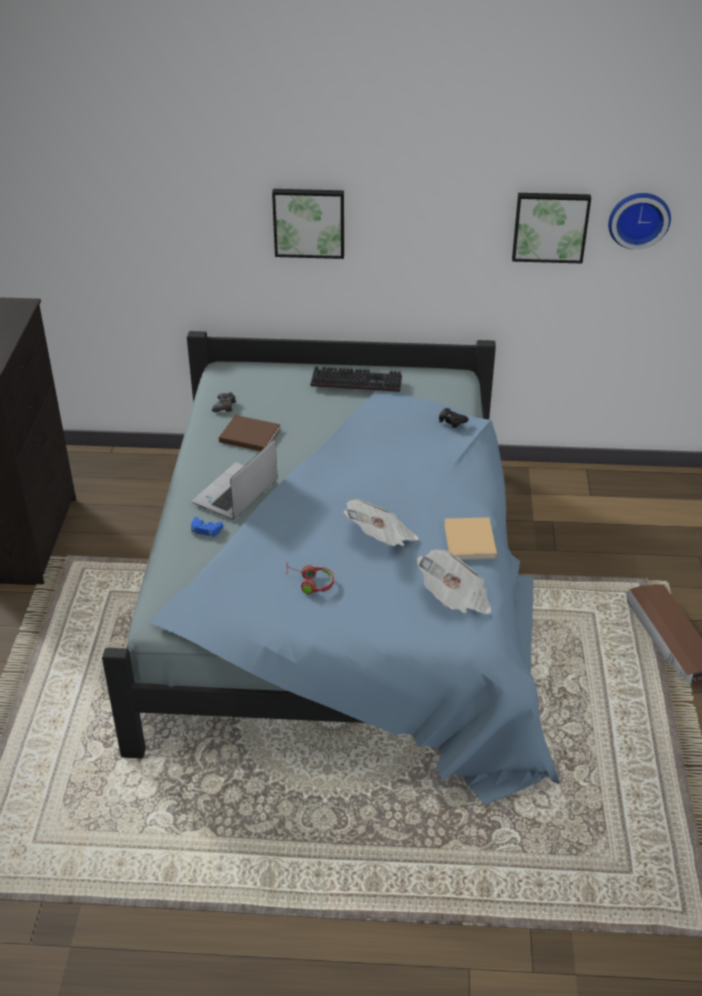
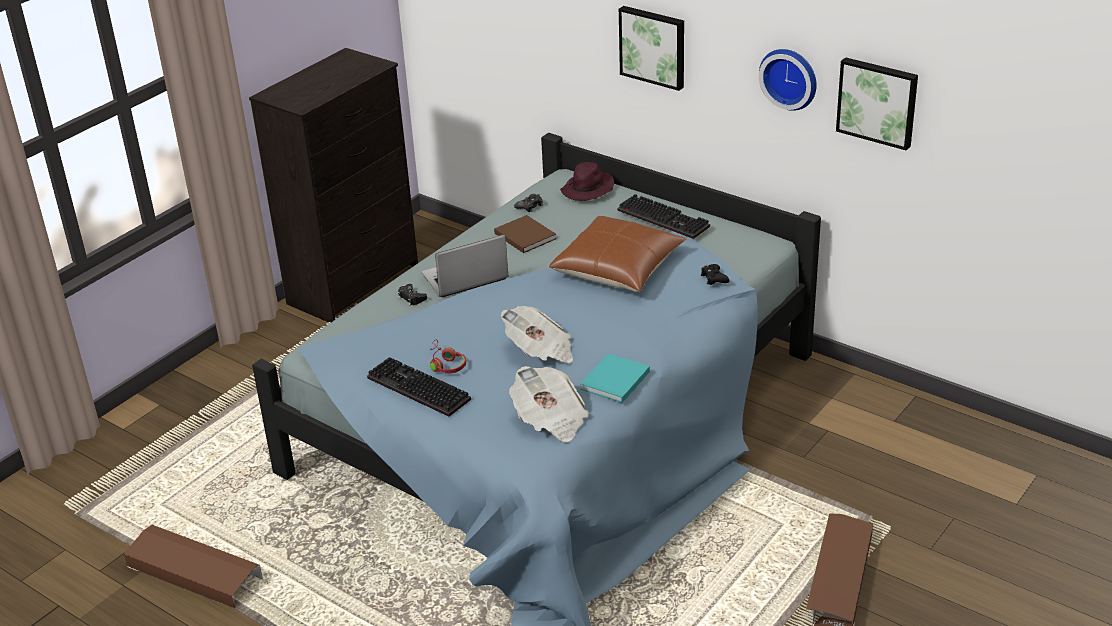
camera: 35 degrees right, 5 degrees down
(135, 895) = (194, 572): none -> brown storage box
(205, 530) = (411, 298): blue game controller -> black game controller
(261, 375) = (587, 190): none -> purple hat
(308, 618) = (415, 389): none -> keyboard
(364, 438) = (618, 268): none -> brown pillow
(470, 542) = (614, 381): beige book -> turquoise book
(638, 219) = (969, 114): wall clock -> wall clock (790, 77)

